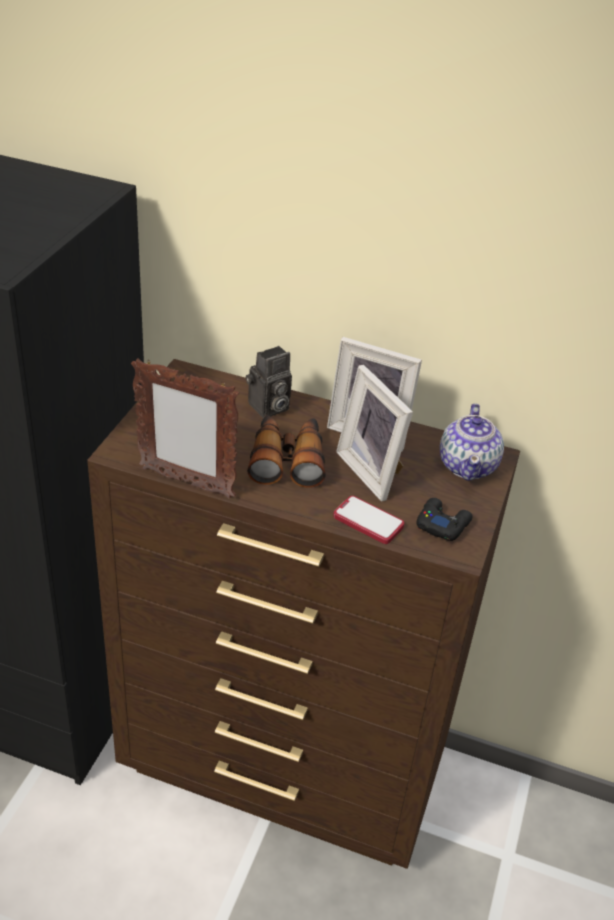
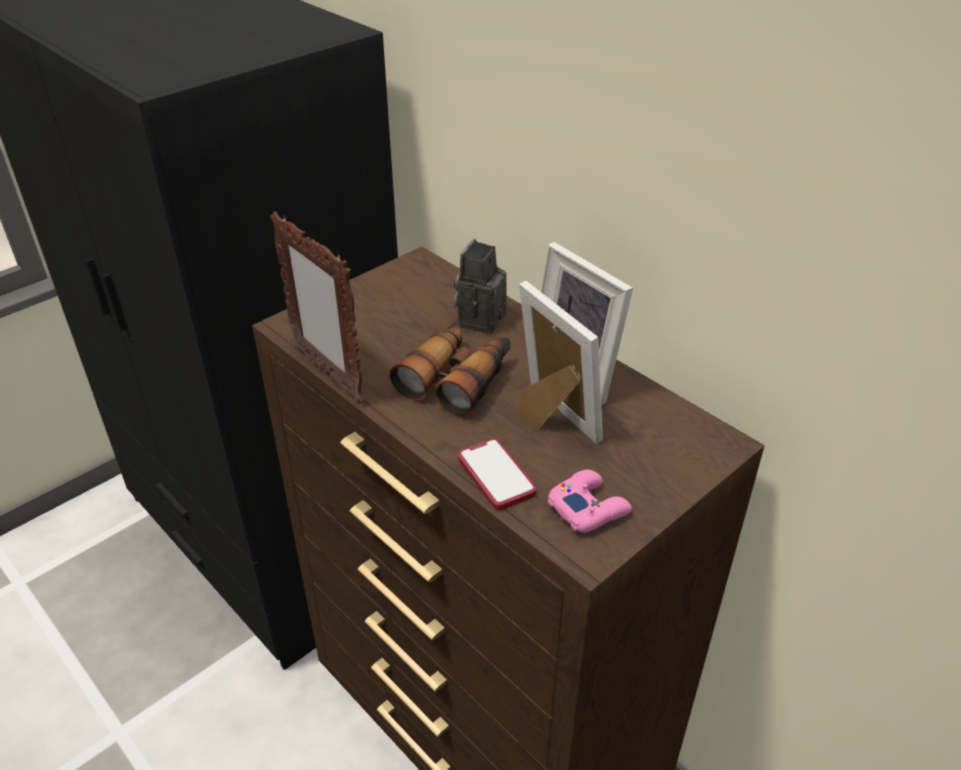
camera: 30 degrees right, 0 degrees up
(268, 408) = (480, 318): camera -> camera turned 120 degrees clockwise
(374, 471) = (548, 419): picture frame -> picture frame turned 150 degrees clockwise
(442, 524) = (588, 507): black game controller -> pink game controller
(468, 465) = (677, 445): teapot -> none

